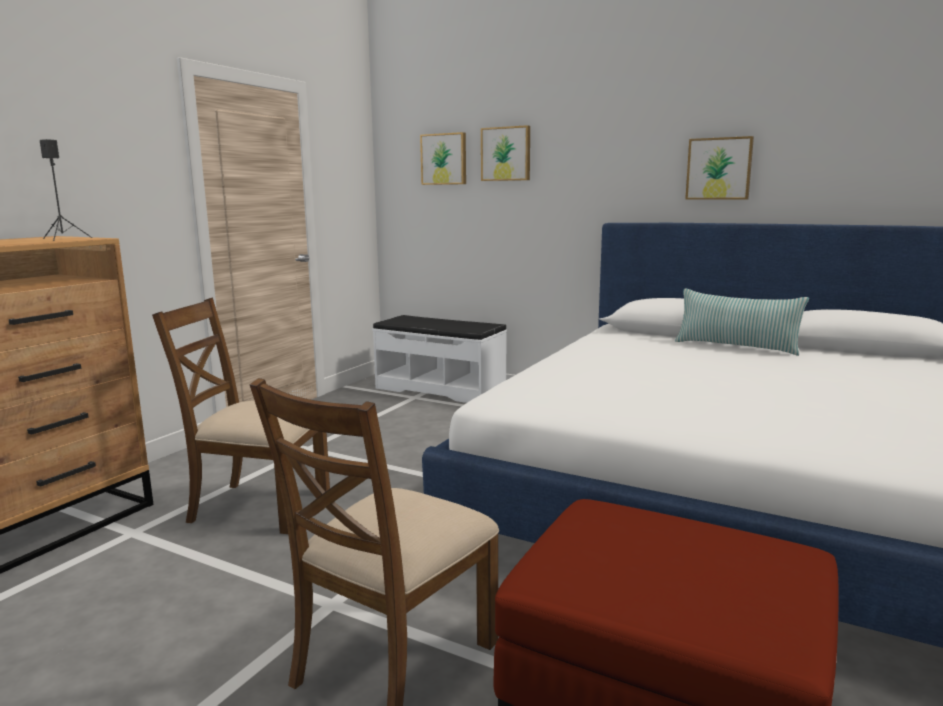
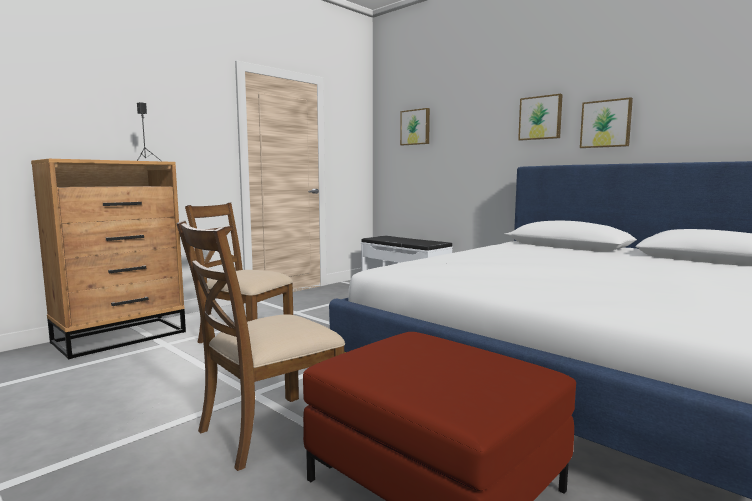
camera: 15 degrees right, 5 degrees down
(506, 154) = (455, 121): picture -> picture (540, 118)
(736, 346) = (602, 254): pillow -> none

